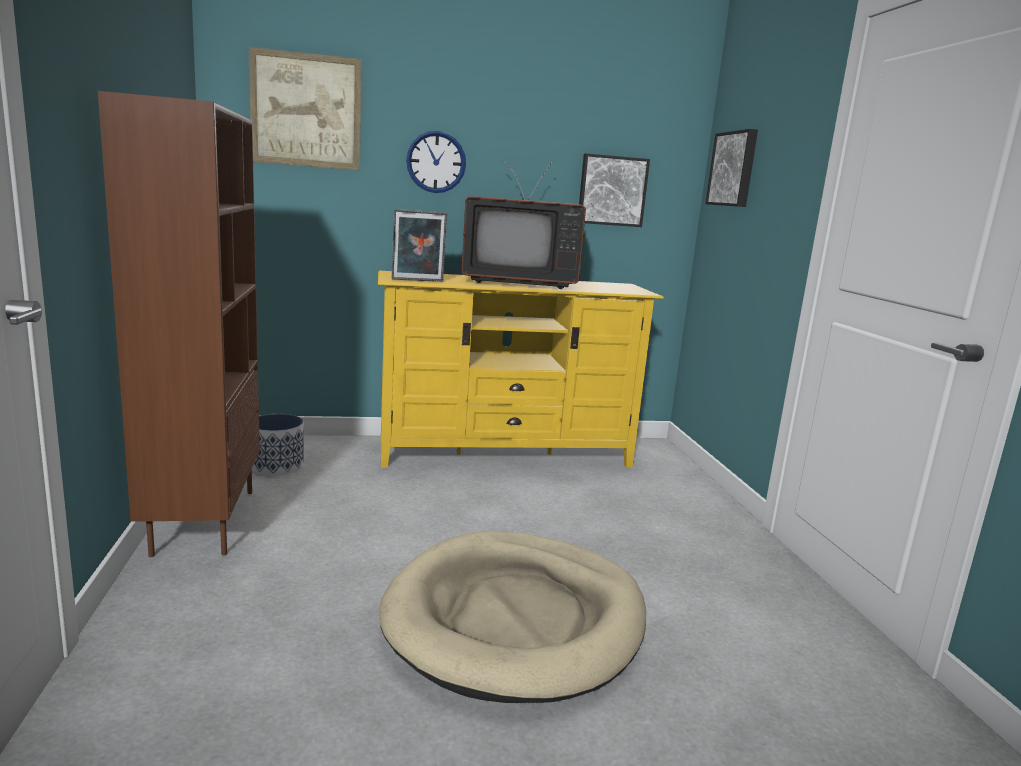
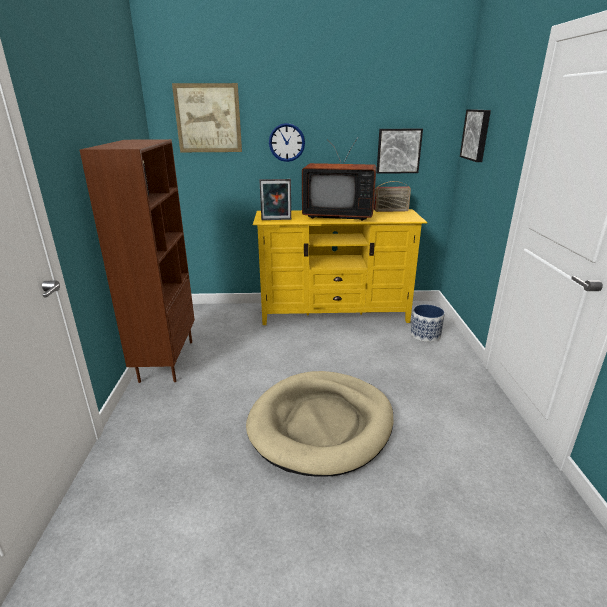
camera: 10 degrees right, 10 degrees up
(276, 466) = (206, 325): planter -> planter (425, 335)
(601, 283) = (391, 211): none -> radio

